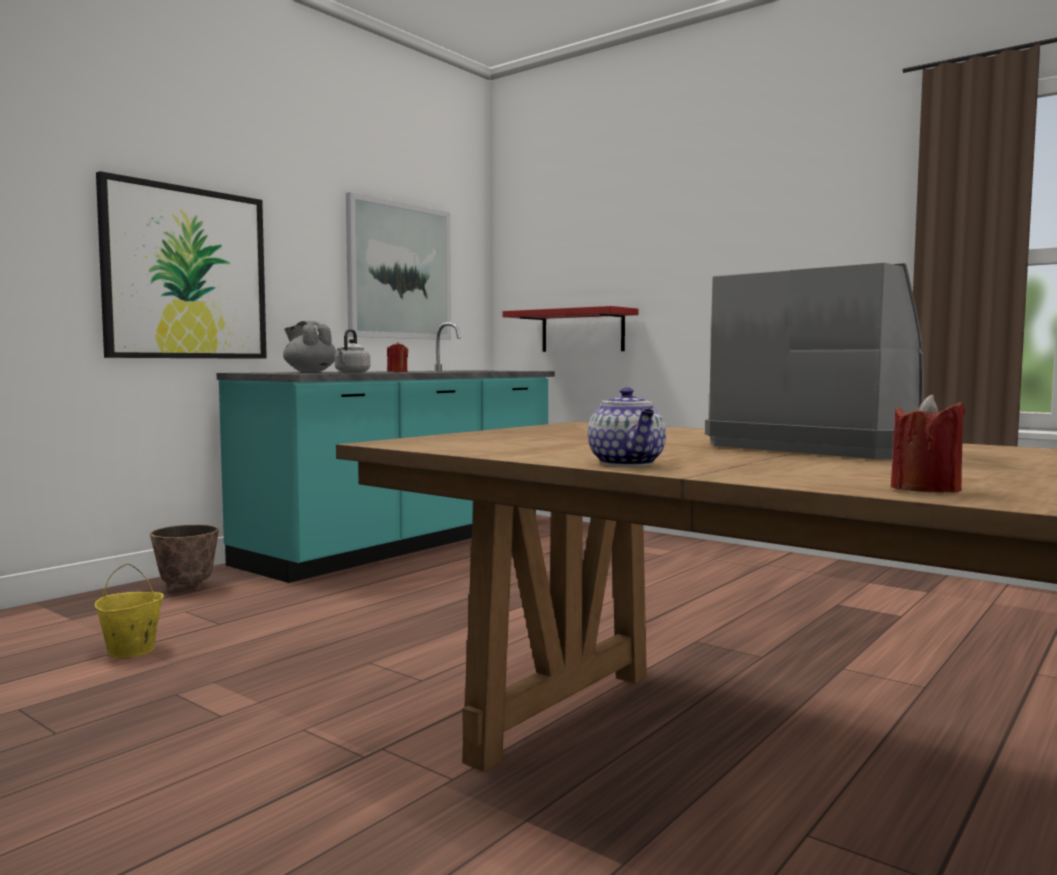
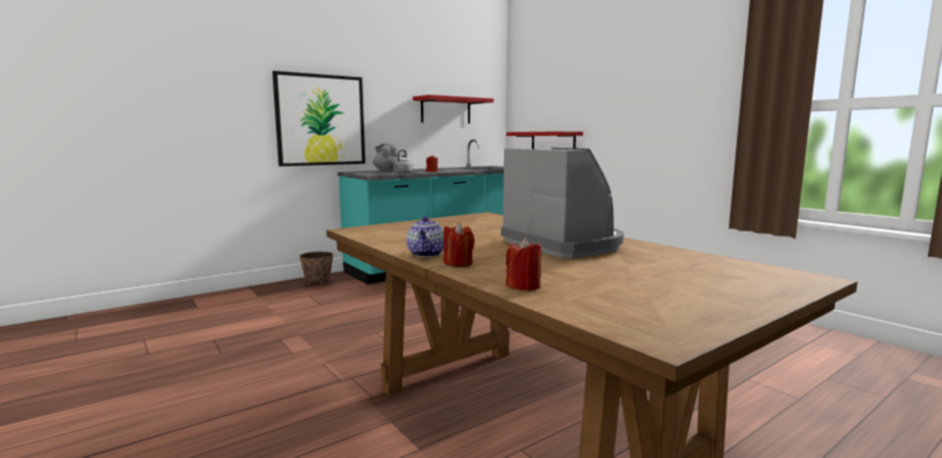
camera: 15 degrees right, 5 degrees up
(131, 651) = (273, 315): yellow bucket -> none
(399, 271) = (446, 110): picture -> red shelf
(720, 470) = (458, 263): none -> red candle

